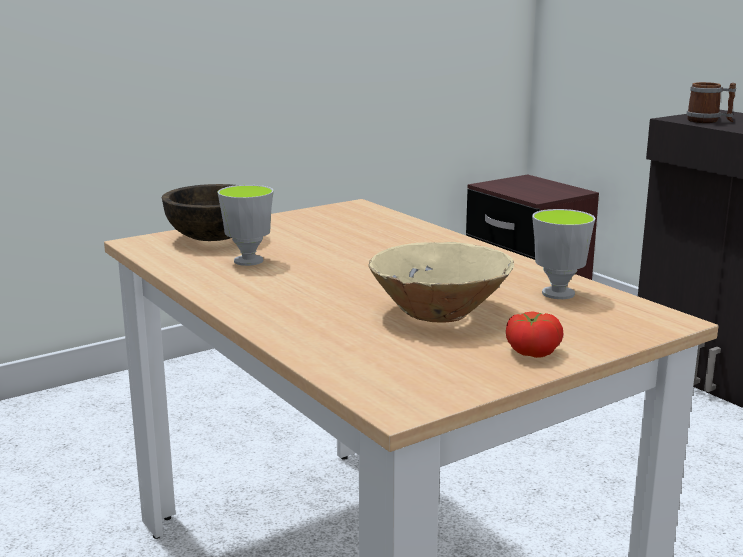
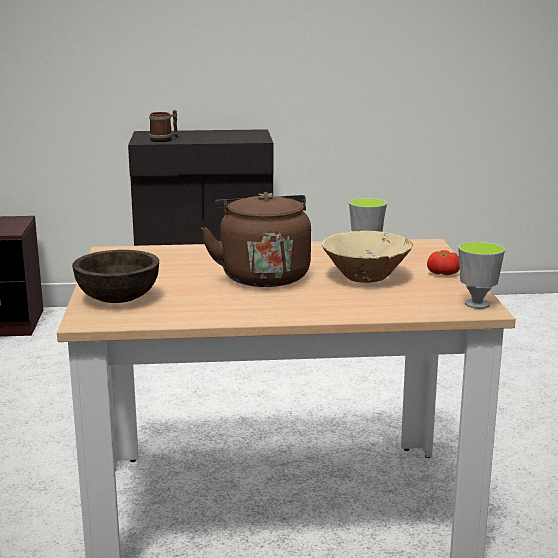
camera: 60 degrees left, 0 degrees up
(248, 261) = (195, 298): cup -> cup (477, 304)
(366, 269) = (262, 275): none -> brown kettle

